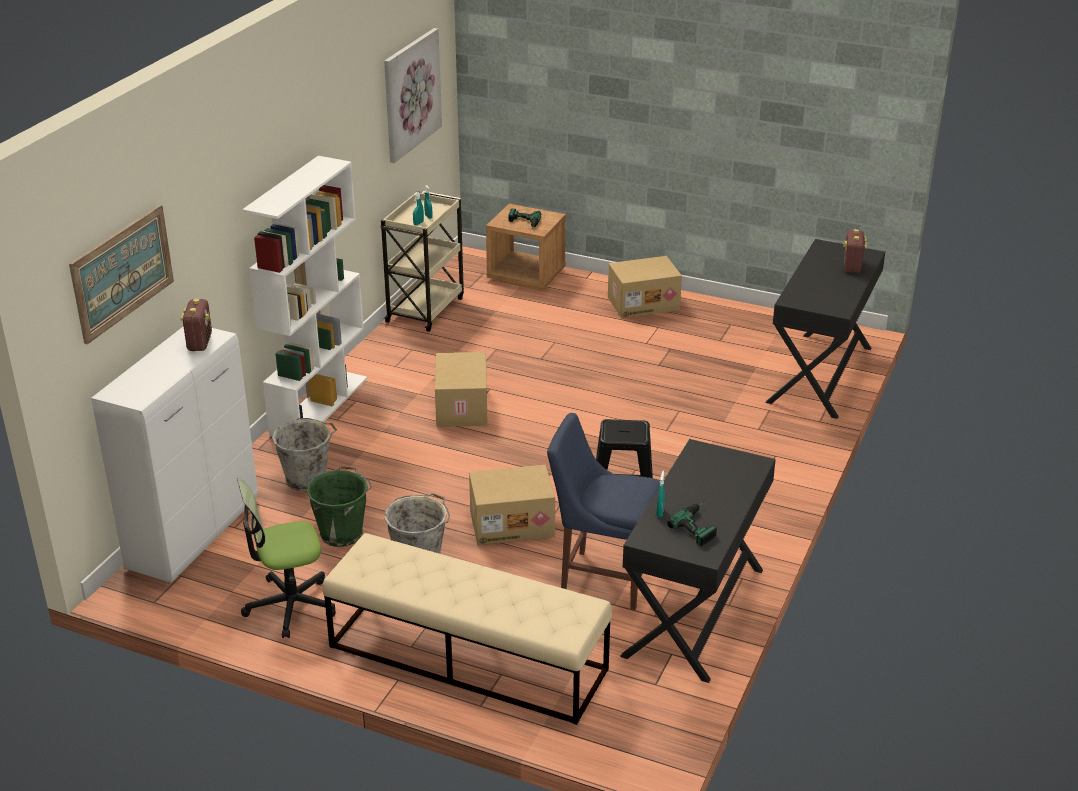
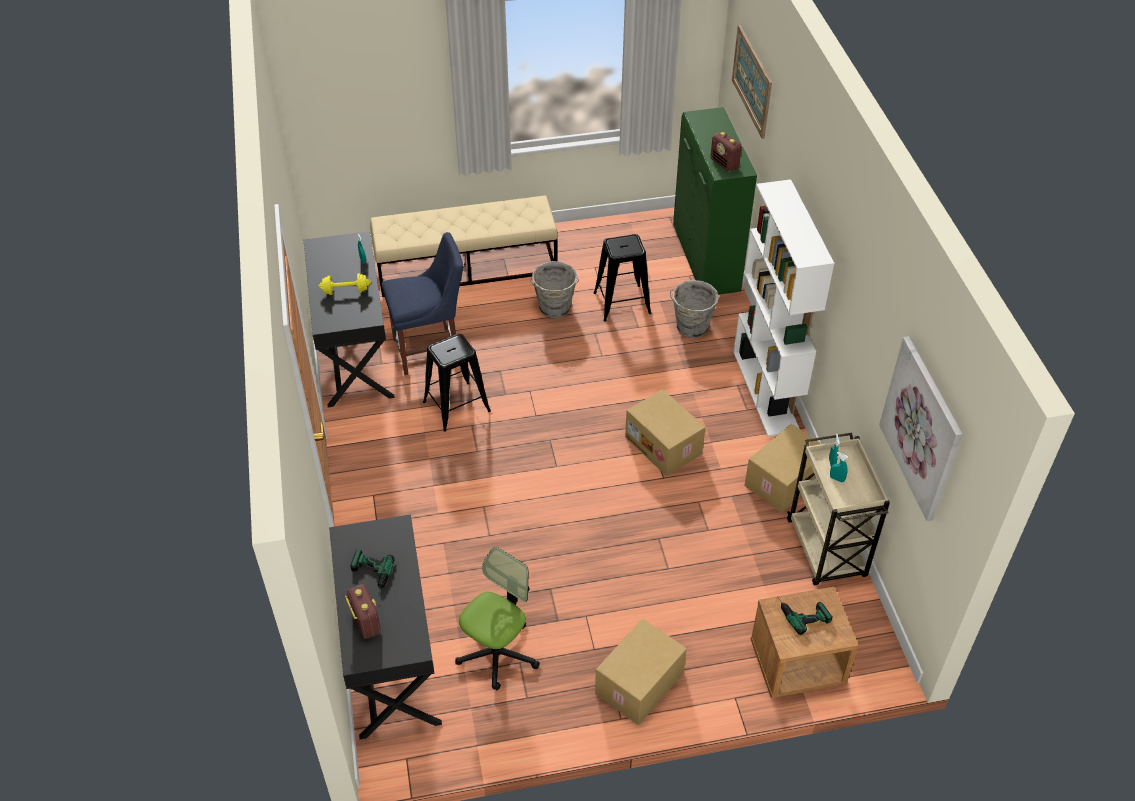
camera: 145 degrees right, 15 degrees up
(194, 533) = (706, 261): white cabinet -> green cabinet
(290, 605) = (595, 249): office chair -> office chair (497, 653)
(342, 533) = (622, 303): green bucket -> black stool
(512, 523) = (523, 362): cardboard box -> cardboard box (784, 482)
(700, 524) = (332, 263): power drill -> power drill (370, 576)
(706, 487) = (346, 291): none -> yellow dumbbell

